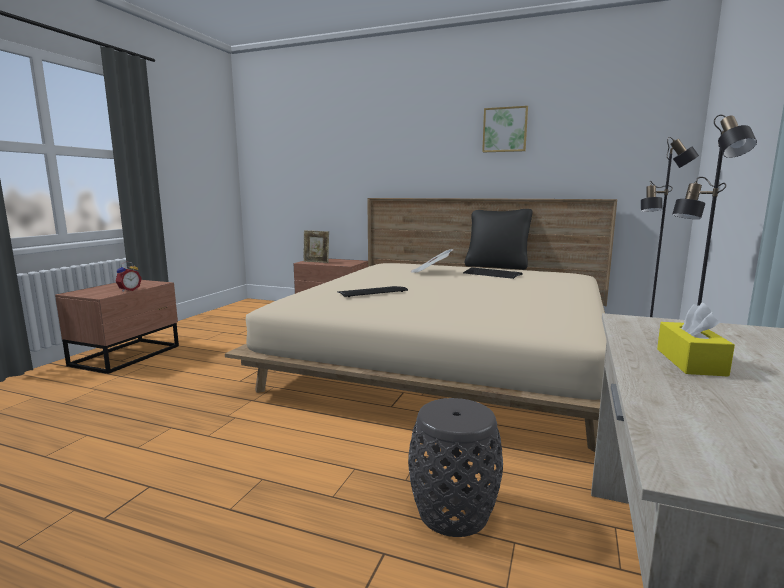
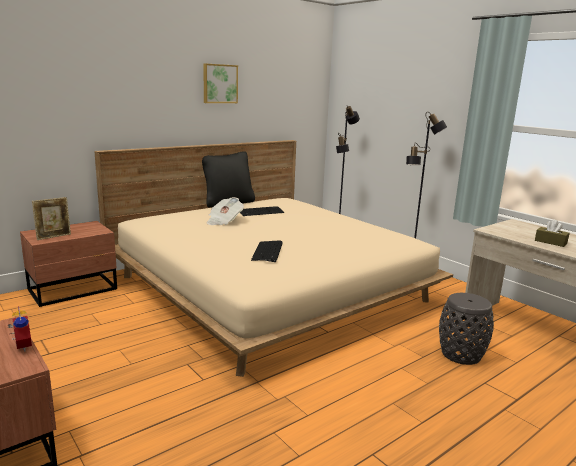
camera: 60 degrees left, 5 degrees up
(690, 362) = (550, 242): yellow tissue box -> brown tissue box

